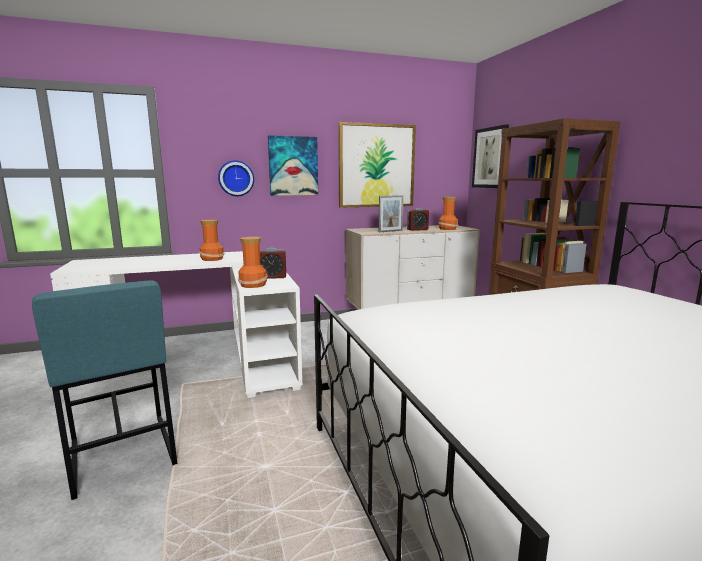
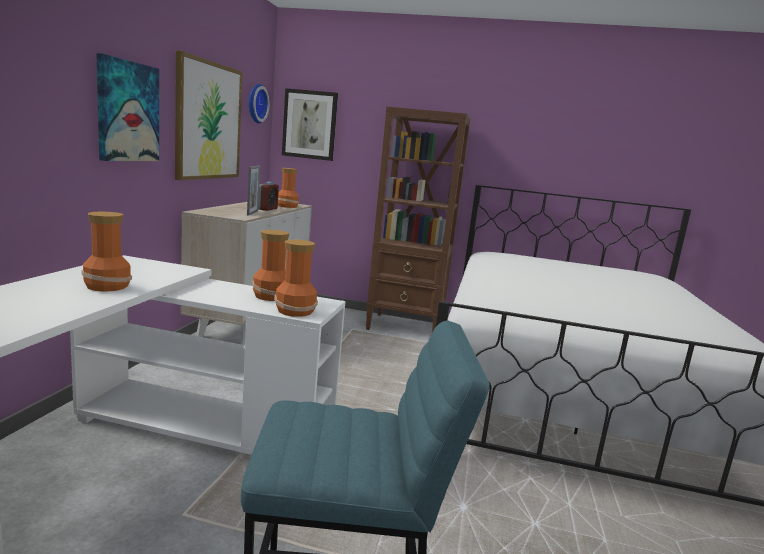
camera: 60 degrees left, 0 degrees up
(236, 178) = (50, 126): wall clock -> wall clock (255, 103)
(272, 277) = (271, 296): alarm clock -> vase

